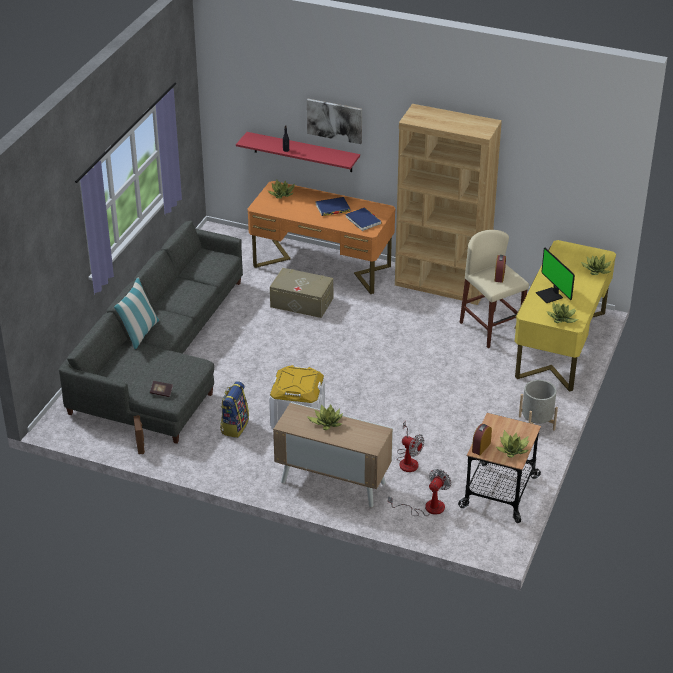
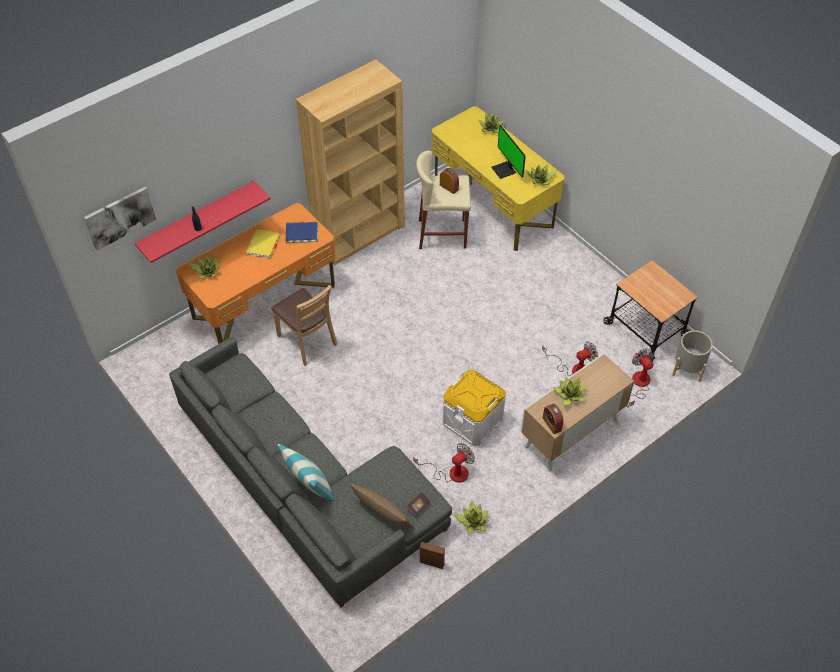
camera: 60 degrees left, 15 degrees up
(141, 377) = (382, 514): none -> brown pillow
(234, 426) = (451, 472): backpack -> fan
(301, 302) = (307, 341): beige storage box -> brown chair
(332, 208) = (263, 245): blue book -> yellow book
(335, 120) = (223, 167): picture -> picture (120, 217)
(481, 447) = (658, 308): alarm clock -> alarm clock (552, 424)
(512, 450) = (672, 291): potted plant -> potted plant (473, 521)
(536, 423) = (578, 266): grey planter -> grey planter (688, 368)
(550, 295) = (504, 170): monitor -> monitor turned 60 degrees clockwise

